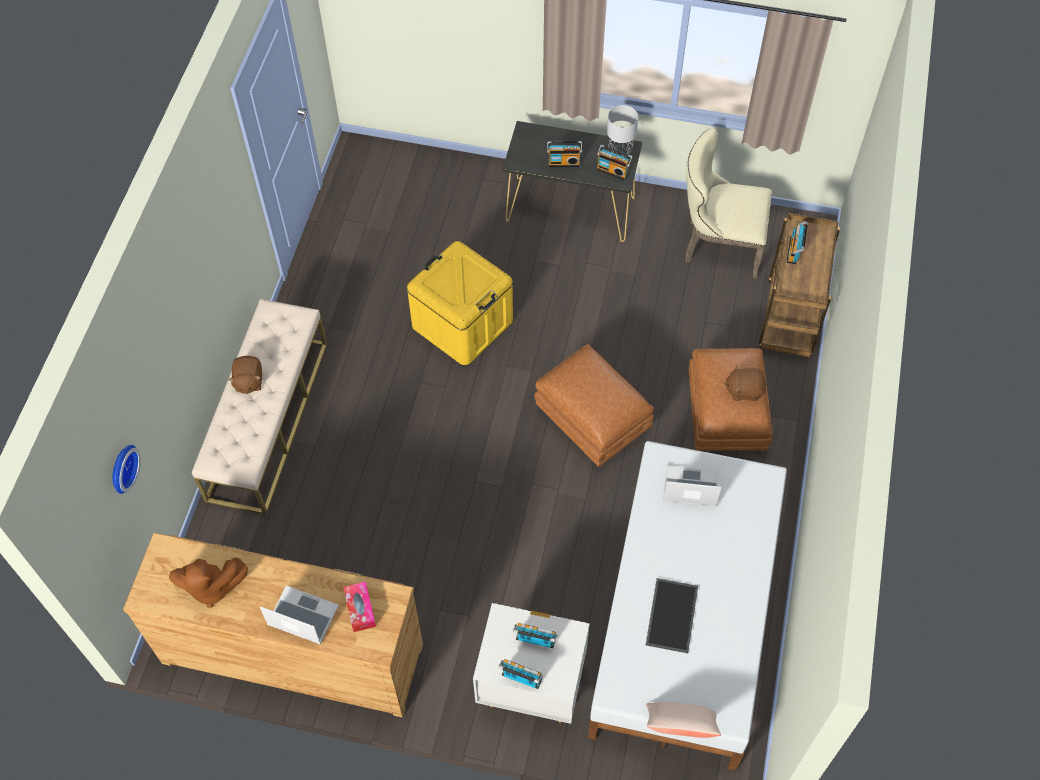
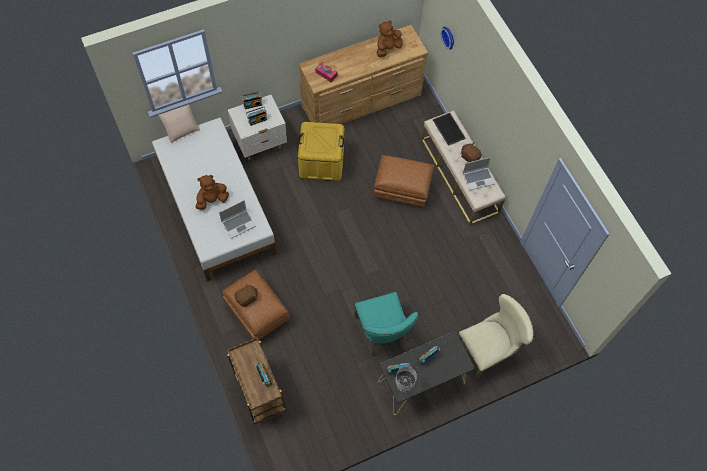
camera: 140 degrees right, 5 degrees up
(302, 616) = (345, 59): laptop -> laptop (478, 178)
(462, 324) = (418, 276): yellow storage box -> yellow storage box (321, 162)
(573, 287) = (382, 334): none -> turquoise chair
(591, 422) = (319, 268): brown ottoman -> brown ottoman (402, 189)
(670, 614) = (212, 167): tray -> tray (449, 129)
(707, 555) = (212, 200): none -> brown plush toy
(717, 245) = (326, 414): beige chair -> beige chair (487, 351)

